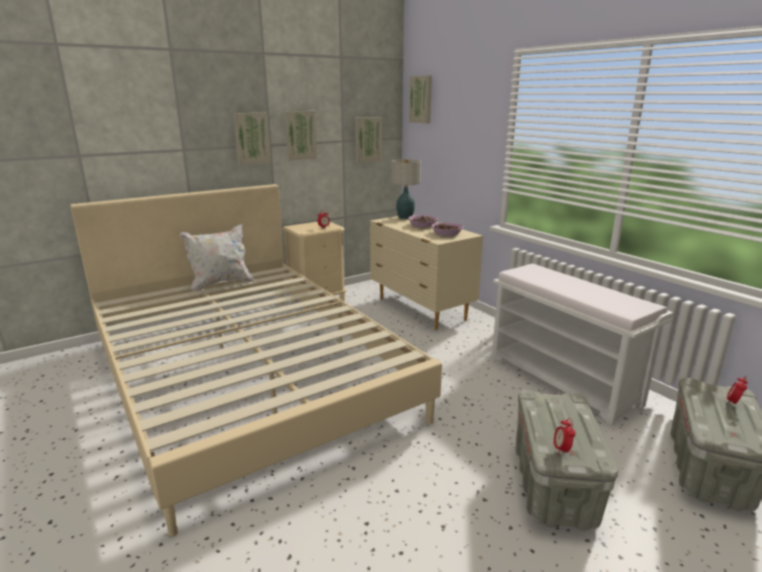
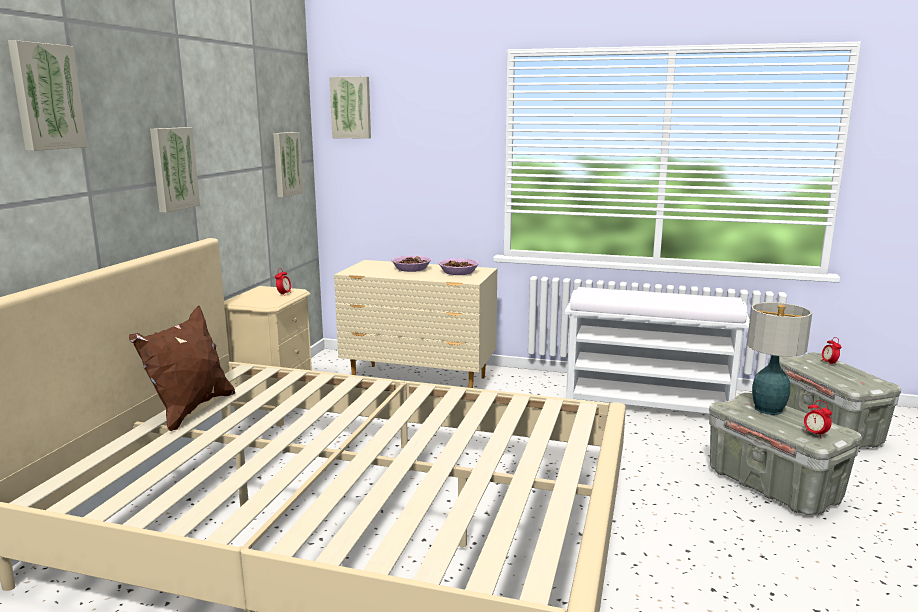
camera: 40 degrees left, 5 degrees down
(220, 283) = (190, 410): white pillow -> brown pillow
(300, 135) = (223, 161): picture -> picture (46, 97)
(405, 217) = (368, 264): table lamp -> table lamp (767, 409)

